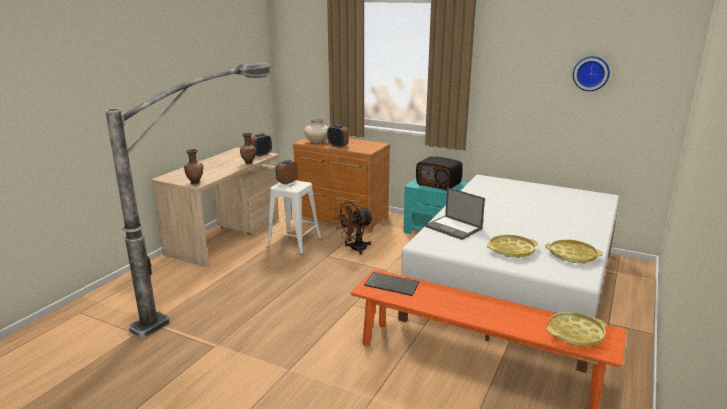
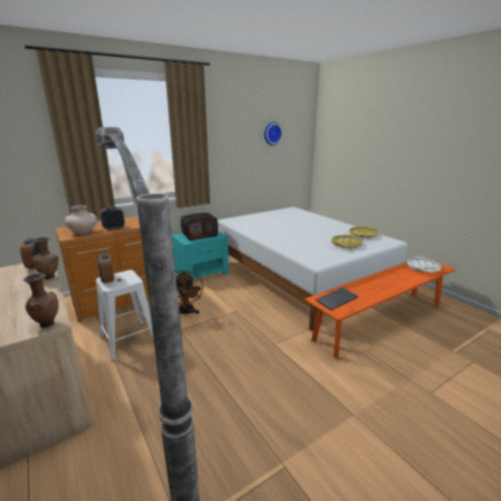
camera: 60 degrees left, 0 degrees up
(454, 228) = (299, 248): laptop -> none
(575, 333) = (423, 268): yellow tray -> white tray

